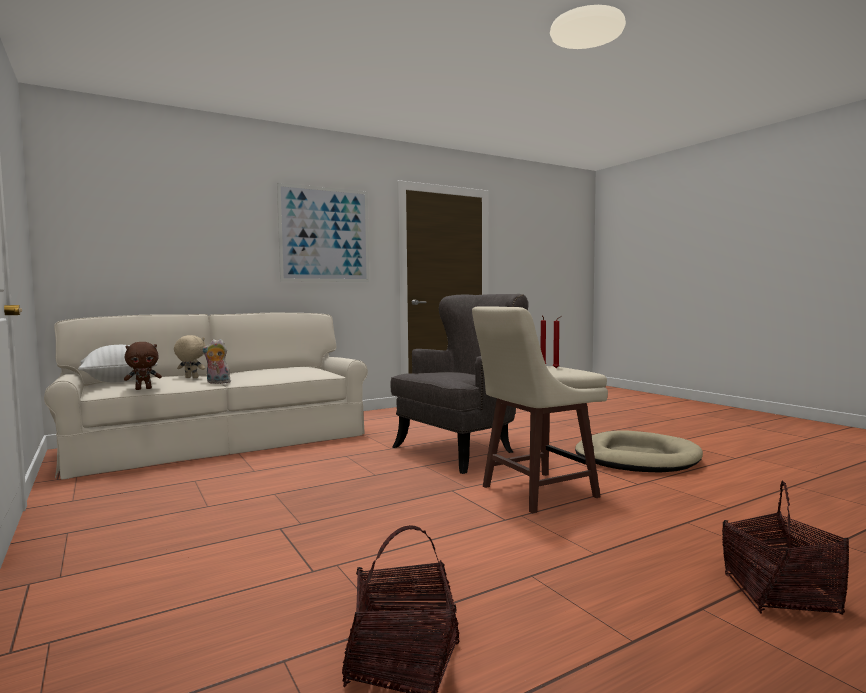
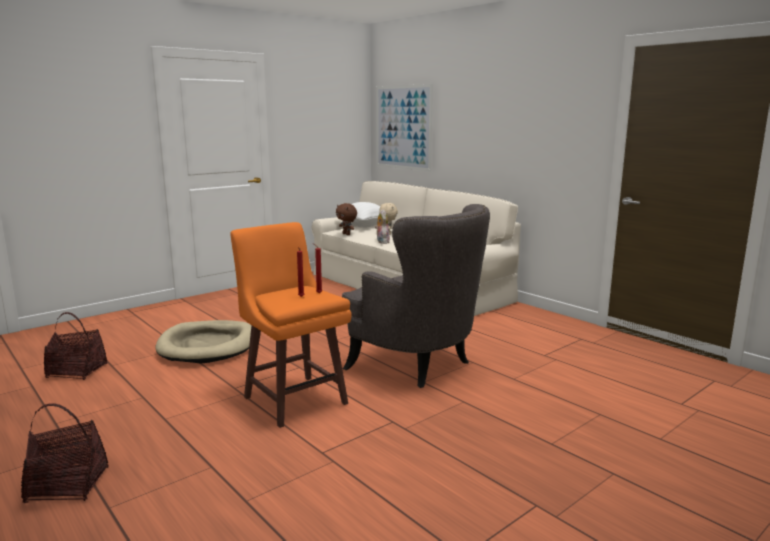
camera: 80 degrees right, 10 degrees up
(325, 235) = (533, 115): picture -> picture (403, 127)
(535, 492) = (294, 399): beige stool -> orange stool
(636, 458) = (425, 462): beige dog bed -> beige dog bed (208, 345)

